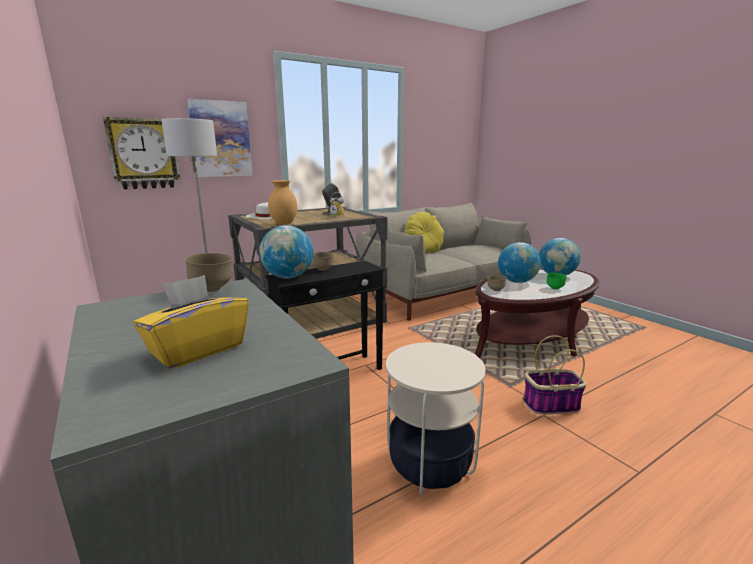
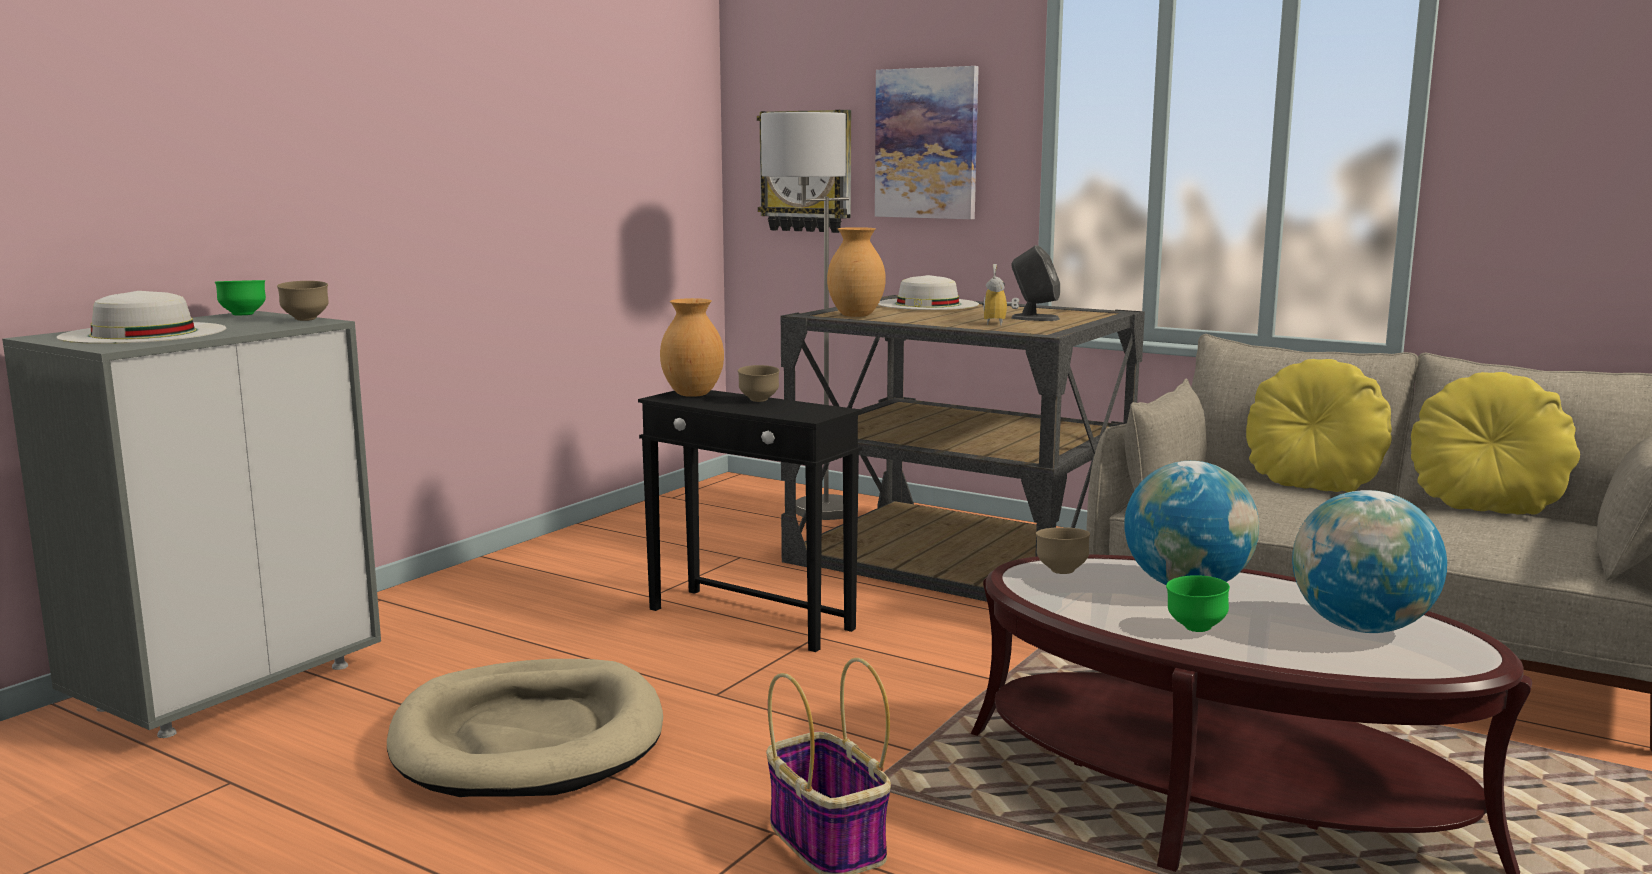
camera: 65 degrees right, 5 degrees down
(118, 309) = (243, 315): none -> green bowl
(197, 350) = (143, 333): yellow tissue box -> white hat
(288, 277) = (691, 394): globe -> brown vase
(429, 466) = (529, 738): beige side table -> beige dog bed
(459, 246) = (1485, 509): none -> yellow pillow

